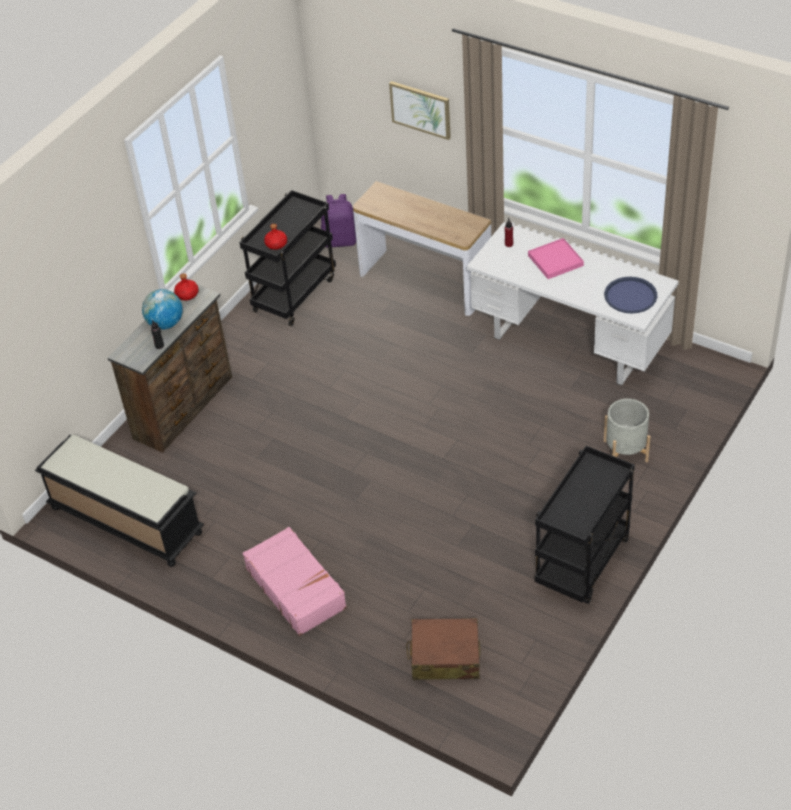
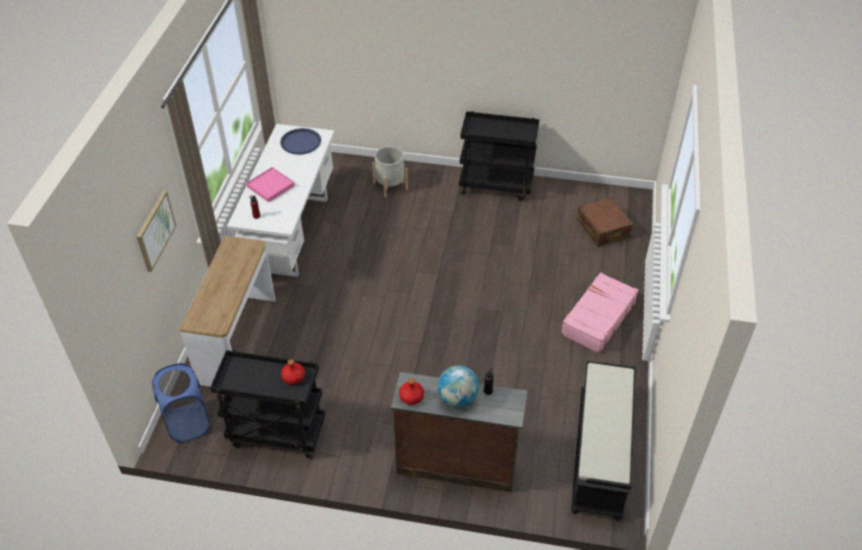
camera: 115 degrees left, 0 degrees up
(340, 240) = (188, 423): purple backpack -> blue laundry basket

